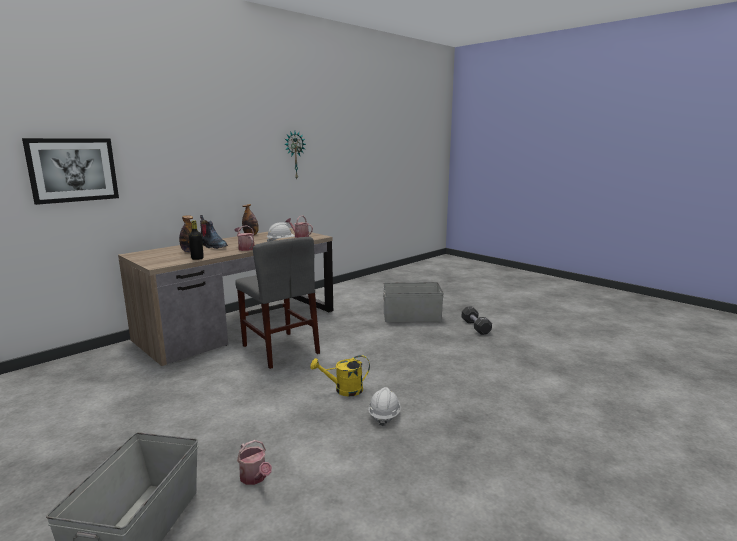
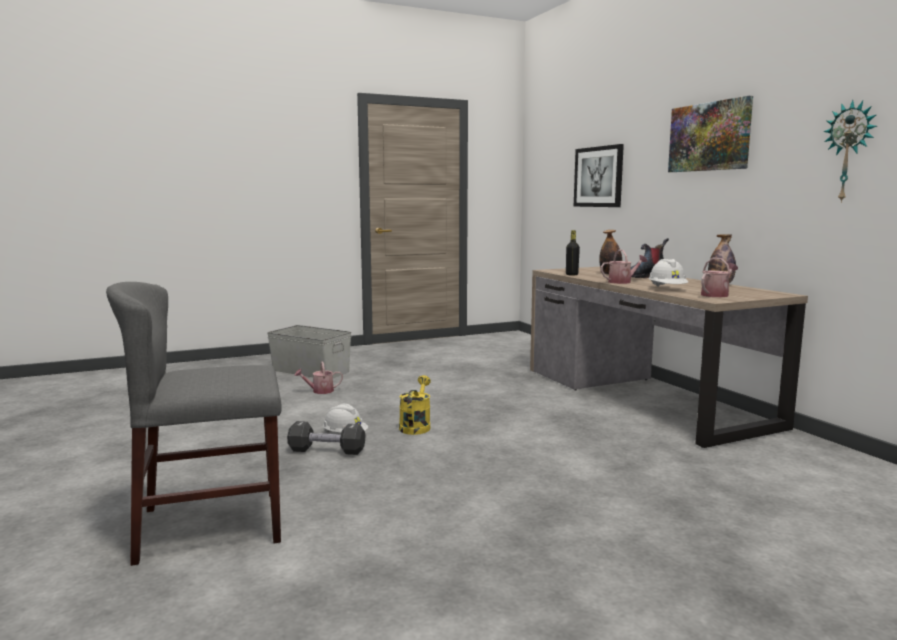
camera: 110 degrees right, 5 degrees down
(209, 140) = (709, 137): none -> picture
(280, 349) = (549, 409): grey chair -> grey chair (211, 525)
(411, 316) = (672, 512): grey storage box -> none
(475, 327) = (587, 572): black dumbbell -> black dumbbell (327, 451)

